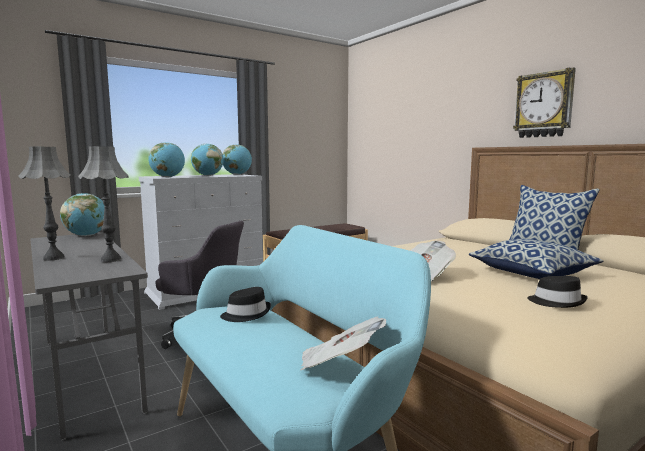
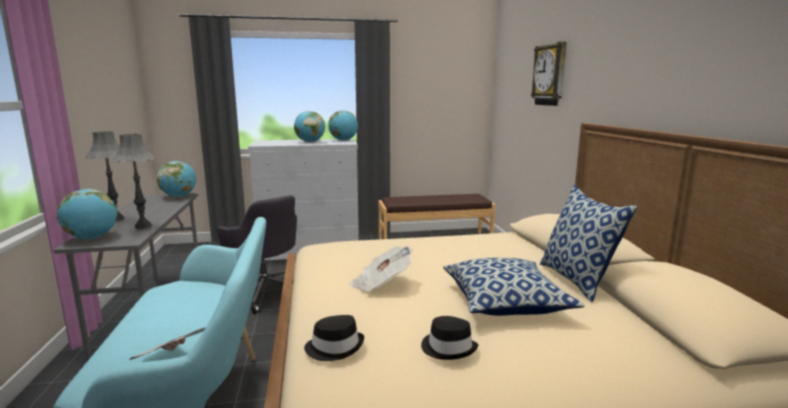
camera: 25 degrees right, 5 degrees up
(168, 177) = (267, 144): globe -> globe (92, 238)
(246, 314) = (196, 293): black hat -> black hat (335, 347)
(544, 105) = (656, 74): wall clock -> wall clock (550, 75)

